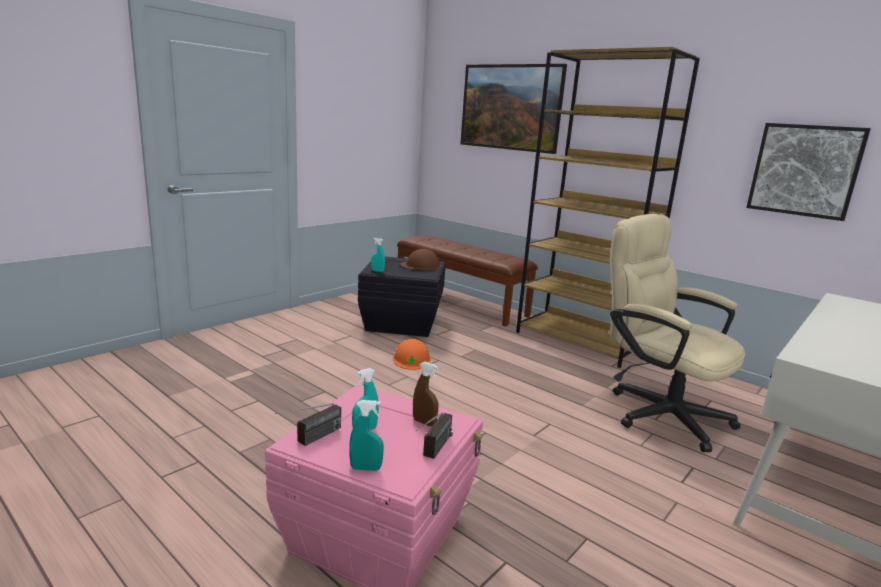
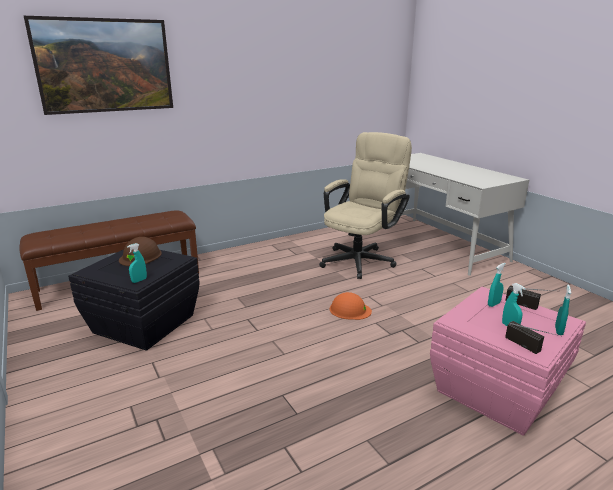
camera: 70 degrees left, 5 degrees up
(412, 359) = (237, 332): orange hard hat -> orange hard hat (350, 310)
(424, 422) = (493, 304): brown spray bottle -> turquoise spray bottle
(579, 341) = (250, 253): brown bookcase -> none
(657, 411) = (361, 259): beige office chair -> beige office chair turned 150 degrees clockwise
(804, 170) = (340, 93): picture -> none

